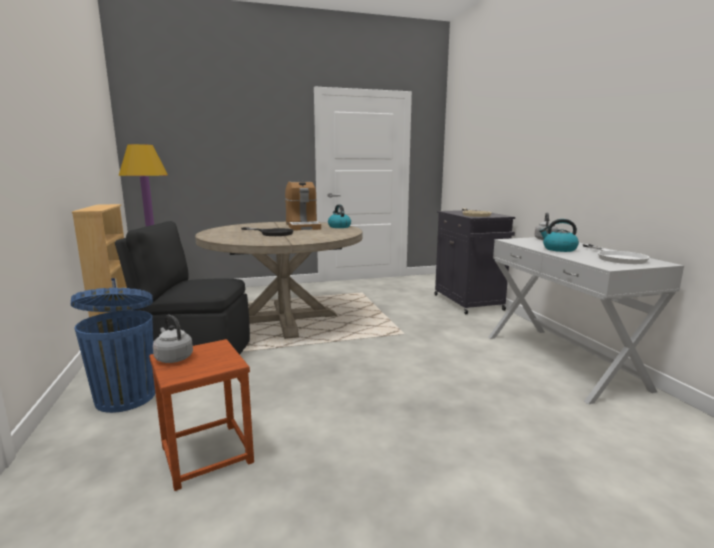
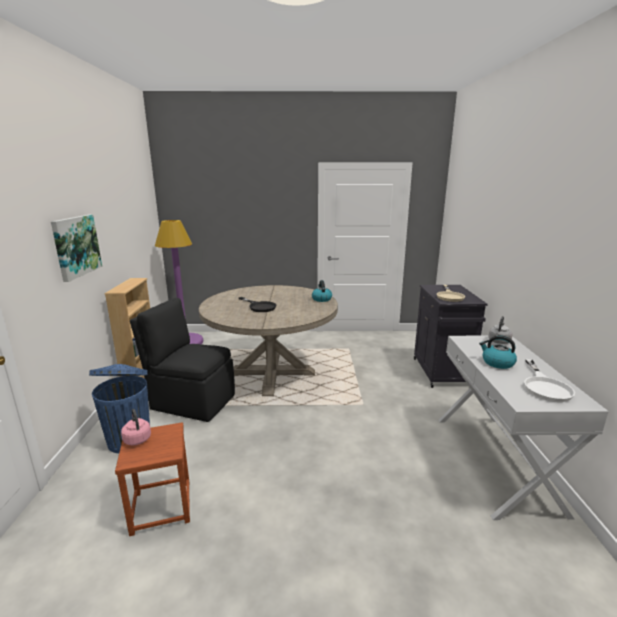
camera: 15 degrees right, 5 degrees up
(37, 137) = (76, 246): none -> picture
(173, 358) = (137, 438): grey kettle -> pink kettle
(302, 226) = (291, 296): coffee machine -> none

